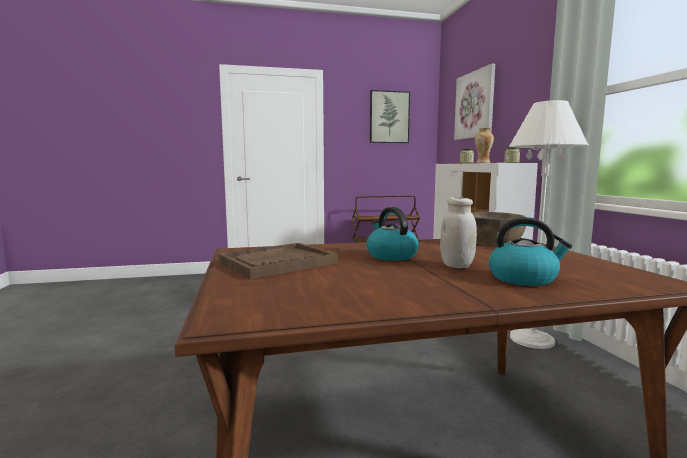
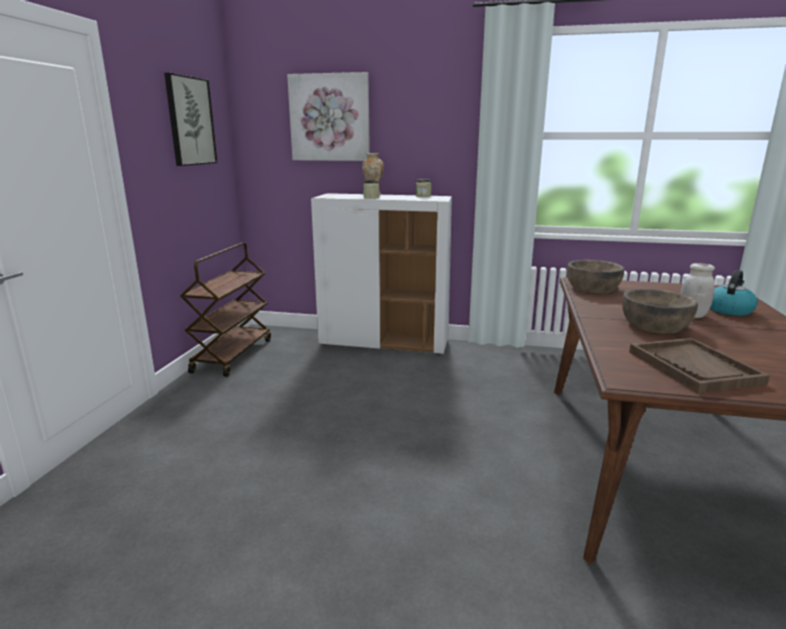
camera: 65 degrees left, 10 degrees up
(391, 255) = (655, 325): kettle -> brown bowl
(531, 339) = (504, 360): white floor lamp -> none

